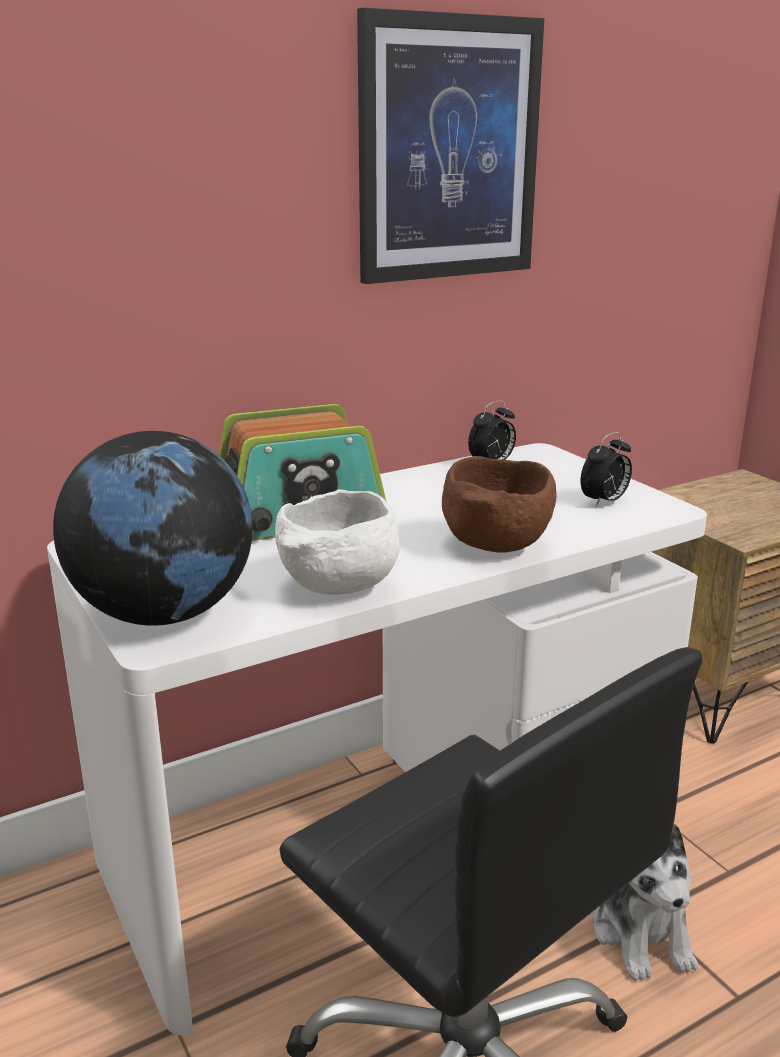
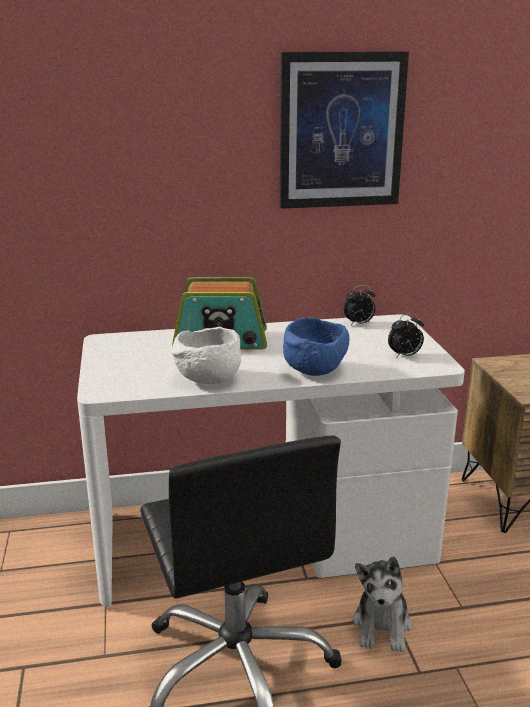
camera: 20 degrees right, 0 degrees up
(164, 613) = (114, 379): globe -> none
(496, 544) = (315, 370): brown bowl -> blue bowl

